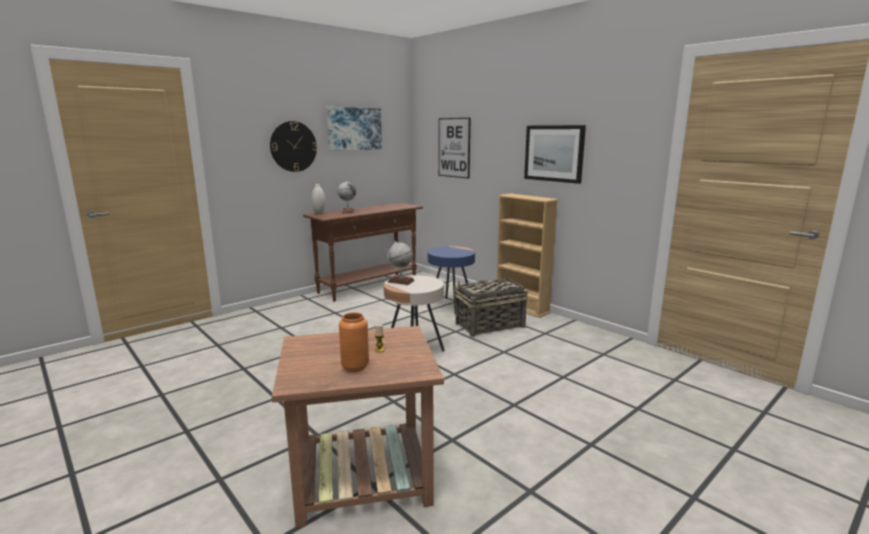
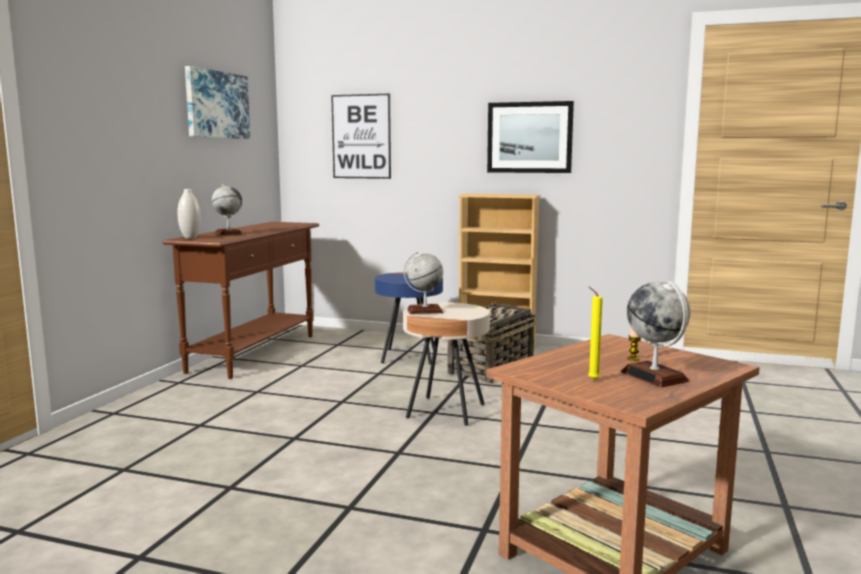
camera: 30 degrees left, 5 degrees down
(293, 146) = (146, 126): wall clock -> none
(315, 359) = (591, 379): none -> yellow candle
(355, 367) = (654, 376): orange vase -> globe

